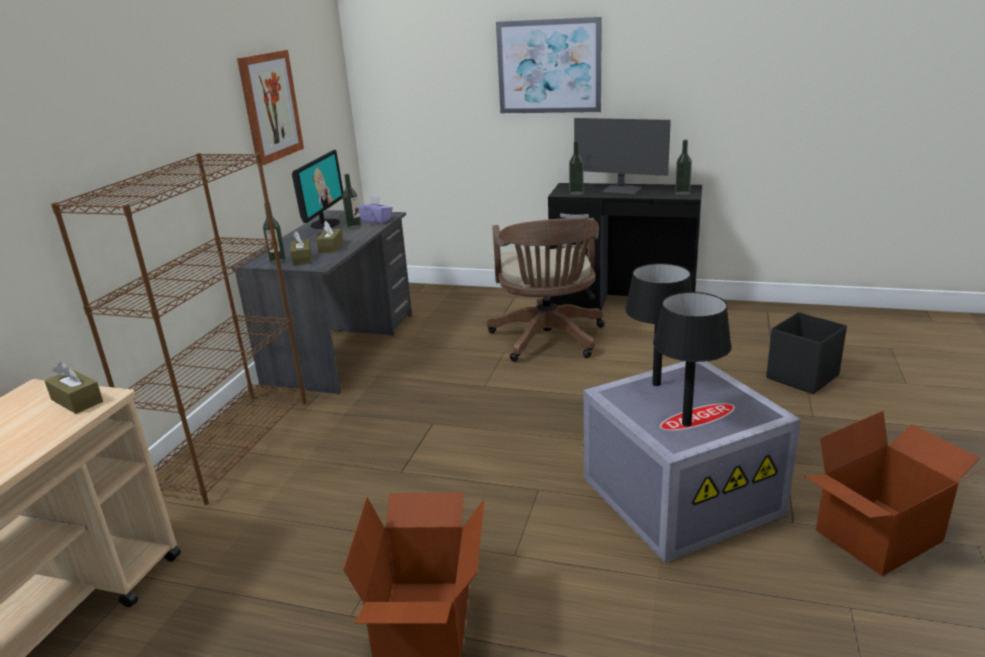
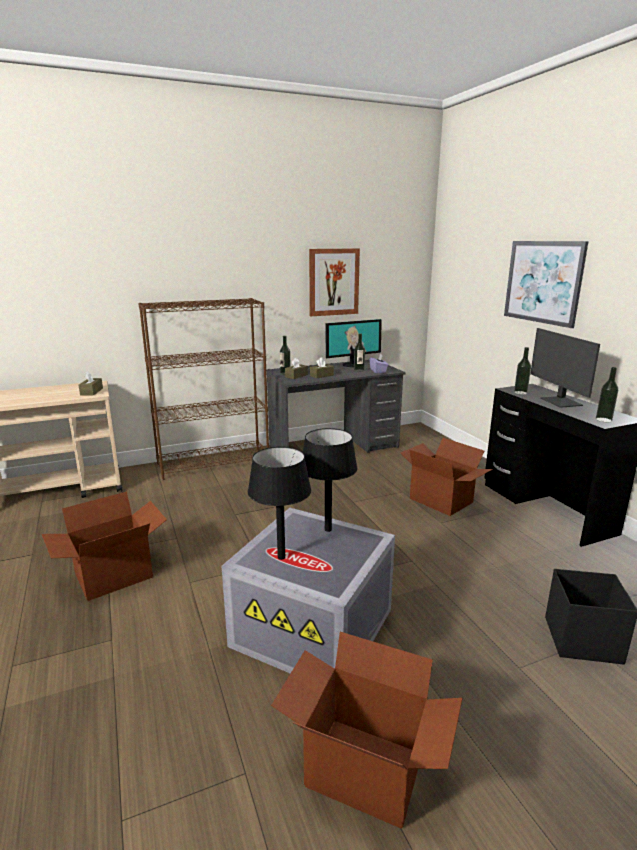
camera: 50 degrees right, 5 degrees down
(548, 340) = (441, 500): brown office chair -> cardboard box

